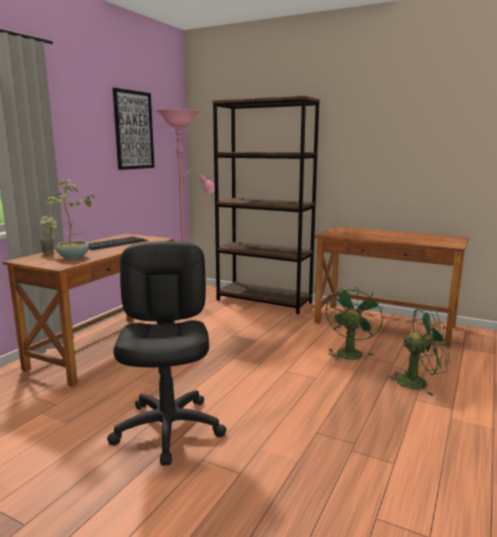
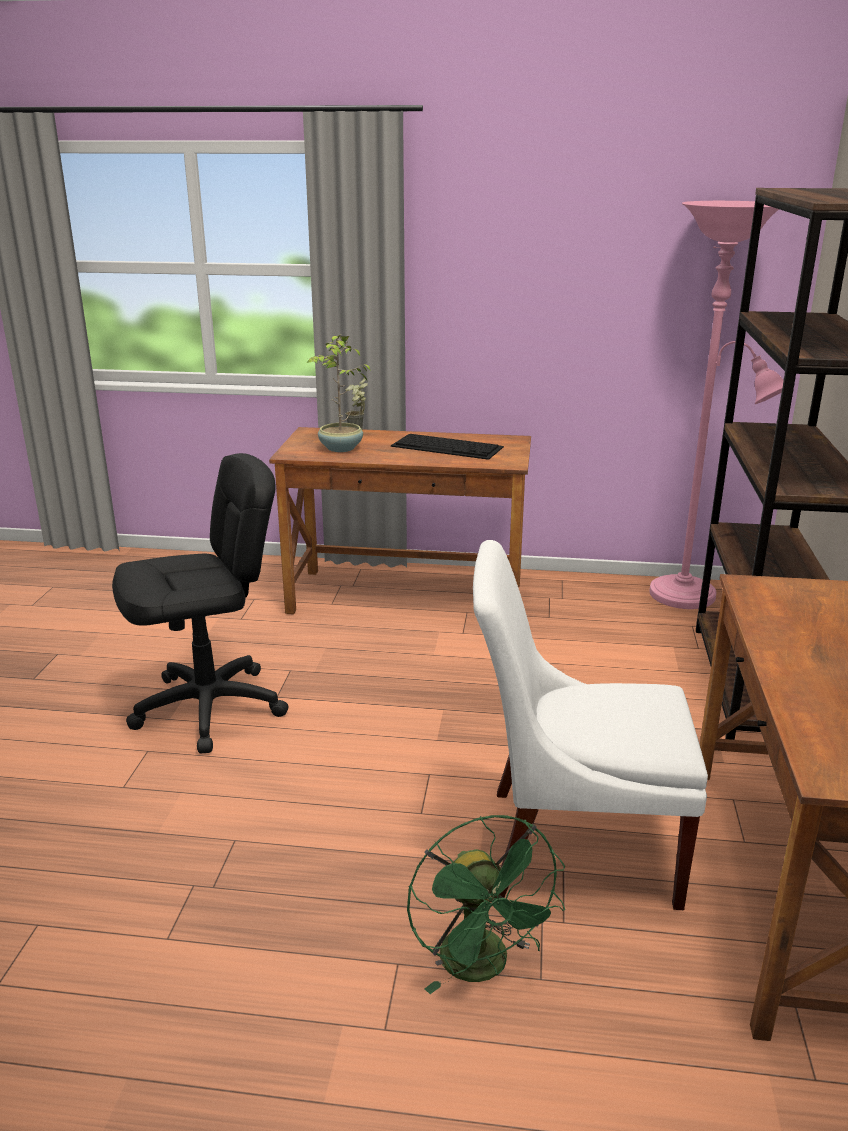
camera: 70 degrees right, 10 degrees up
(134, 130) = (626, 244): picture -> none
(349, 352) = (571, 844): green fan -> white chair

